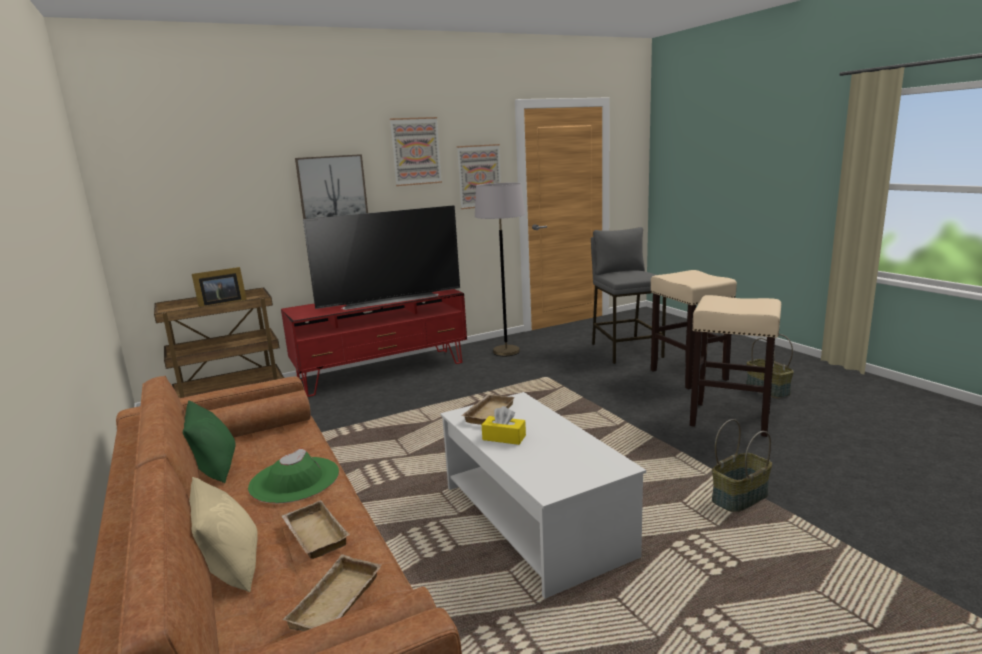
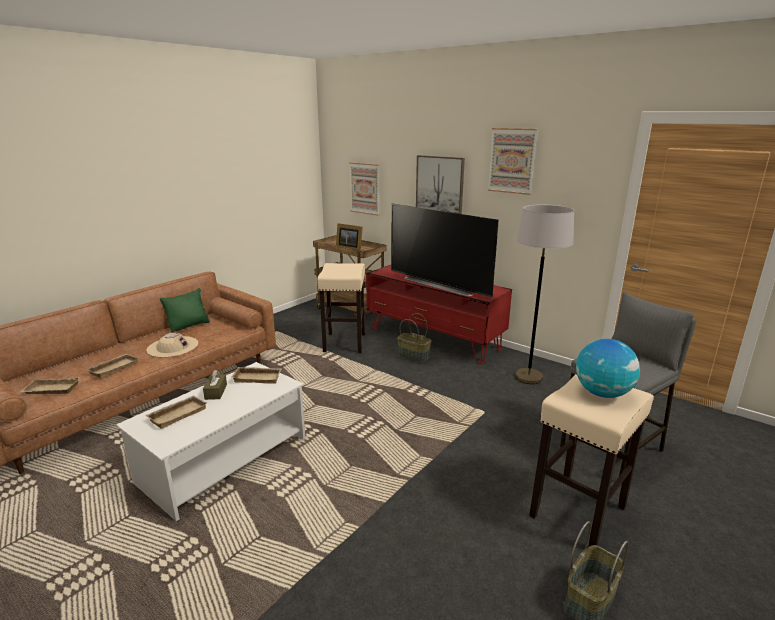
camera: 65 degrees right, 5 degrees up
(230, 568) = (92, 358): beige pillow -> none
(294, 480) = (172, 347): green hat -> beige hat
(479, 176) = (575, 195): picture -> picture (365, 188)
(504, 437) = (216, 392): yellow tissue box -> brown tissue box
(545, 461) = (177, 414): none -> beige tray
(689, 276) = (602, 393): none -> globe
(731, 419) = (463, 562): beige stool -> beige stool (344, 343)
(739, 497) = (277, 579): basket -> basket (414, 356)

